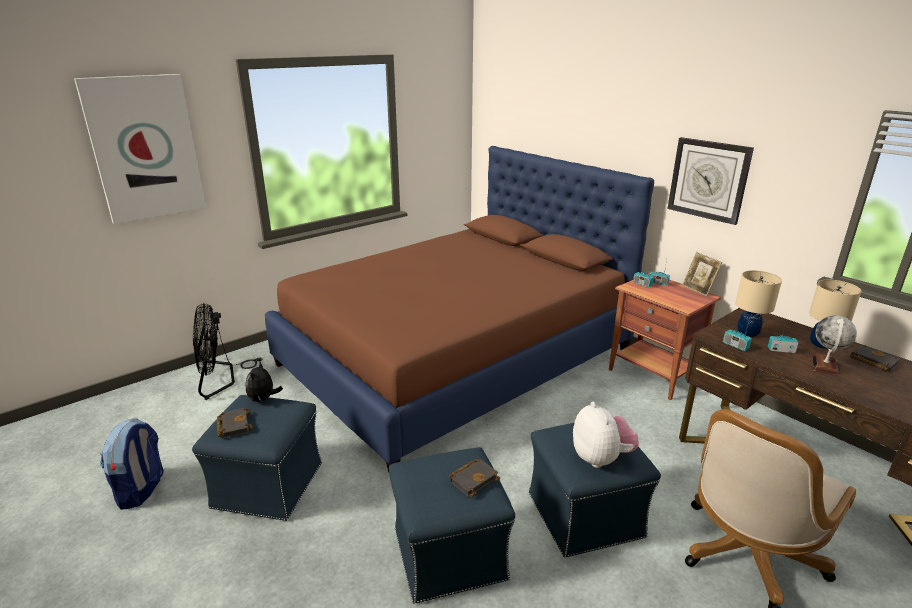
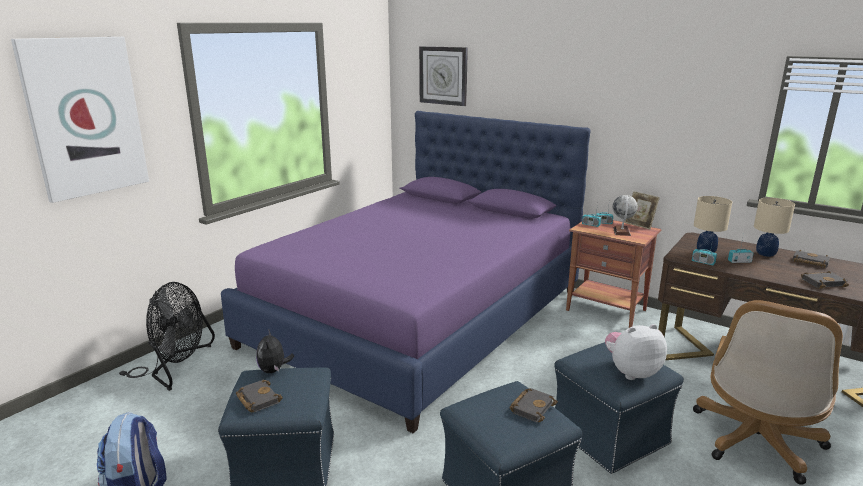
camera: 15 degrees left, 5 degrees down
(221, 375) = (173, 367): black fan -> black fan turned 135 degrees counterclockwise
(456, 356) = (419, 317): brown bed -> purple bed
(601, 458) = (631, 372): plush toy -> plush toy turned 75 degrees counterclockwise
(708, 180) = (640, 125): wall clock -> wall clock (443, 75)
(825, 365) = (779, 269): globe -> globe (622, 231)
(870, 390) = (823, 282): none -> black book

